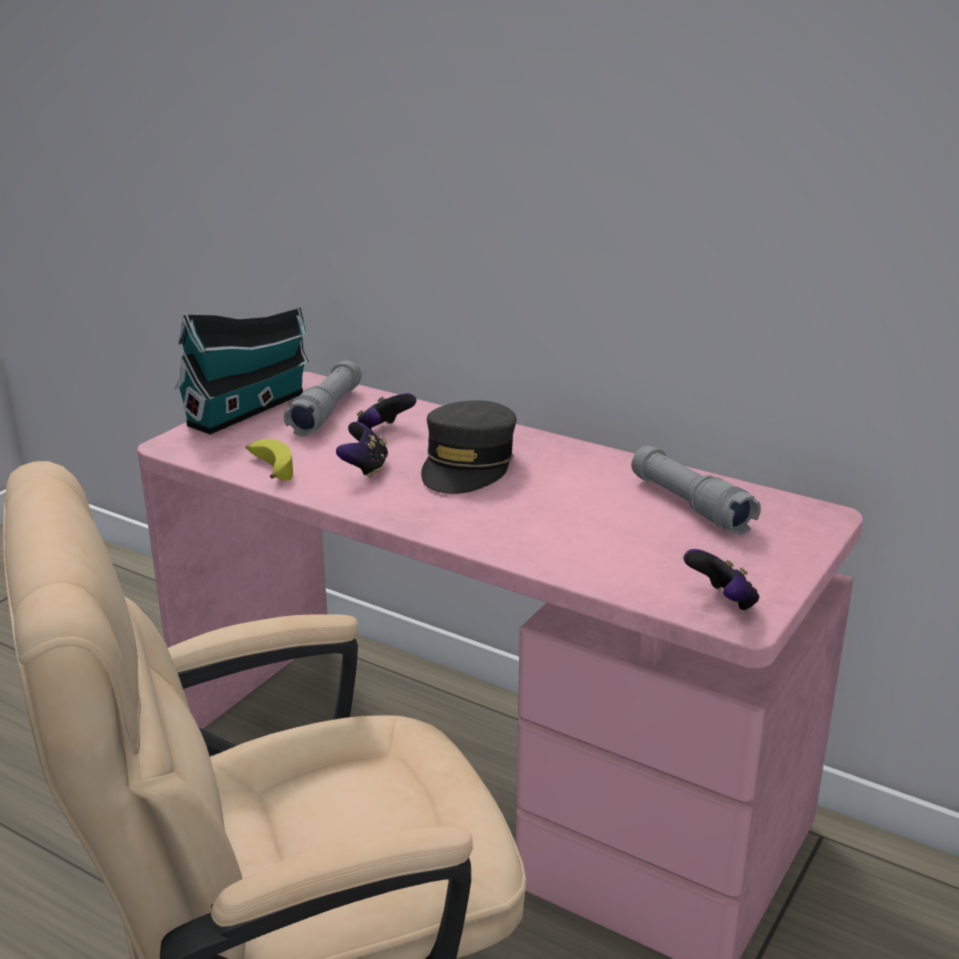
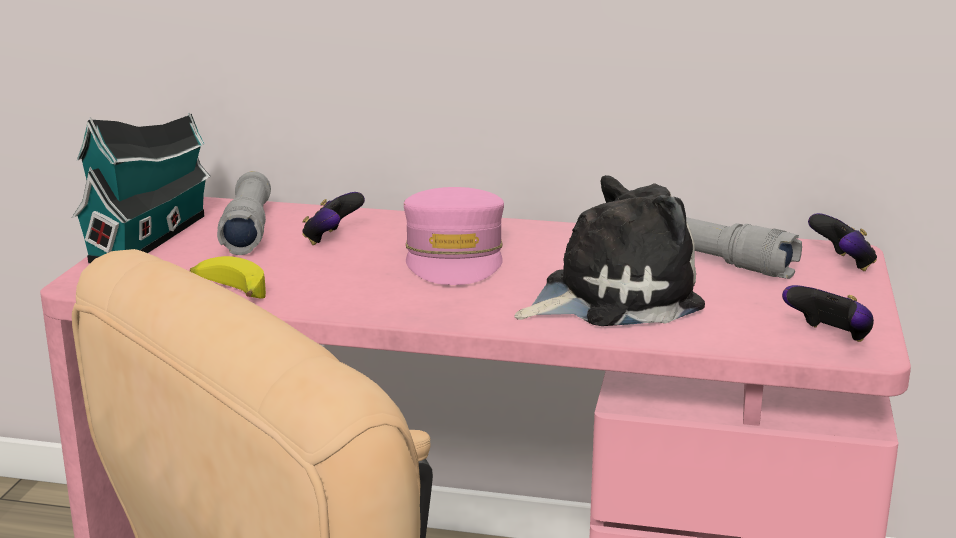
camera: 20 degrees left, 5 degrees down
(364, 468) = (342, 275): game controller -> game controller (842, 264)
(467, 465) = (454, 257): grey cap -> pink cap
(565, 527) = (611, 297): none -> plush toy

